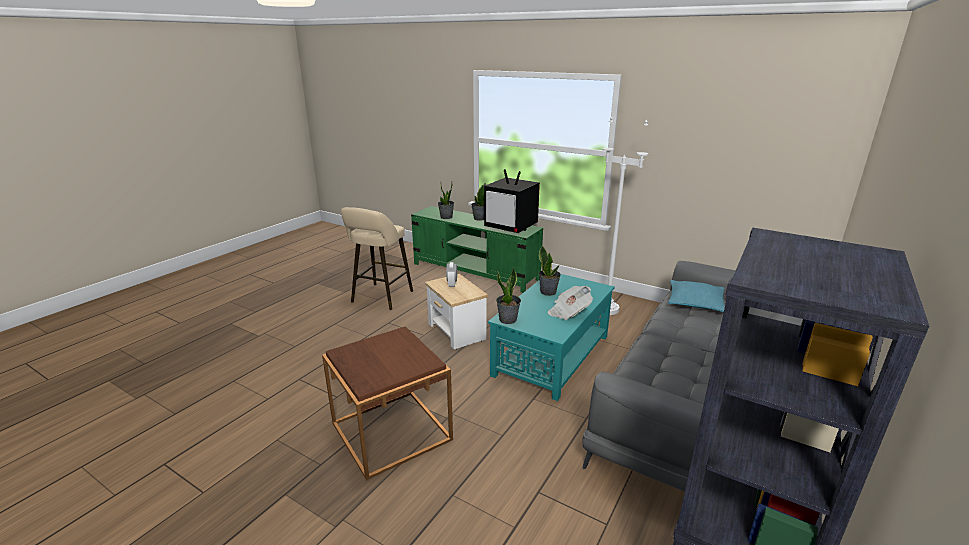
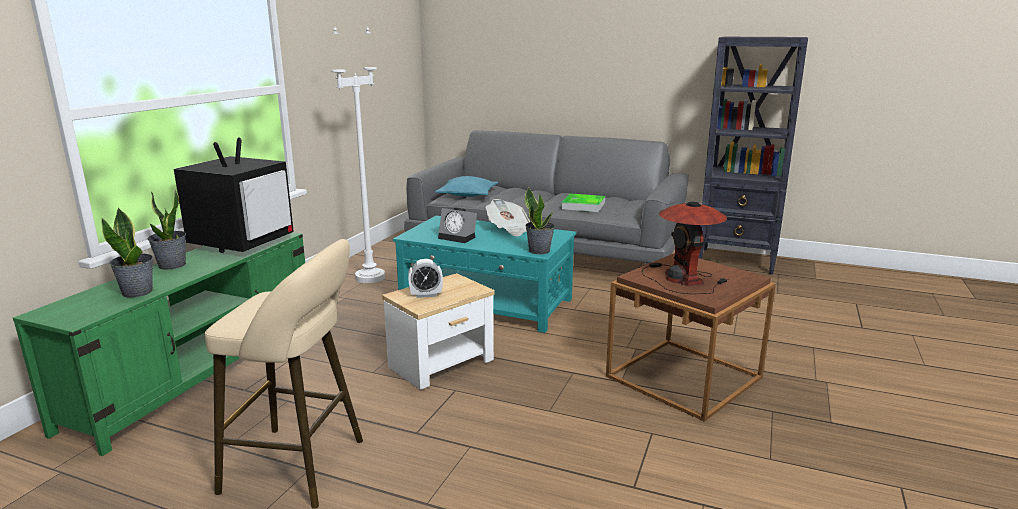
camera: 100 degrees left, 5 degrees down
(383, 351) = (683, 278): none -> table lamp
(548, 292) = (458, 237): potted plant -> alarm clock
(663, 362) = (583, 206): none -> tray

